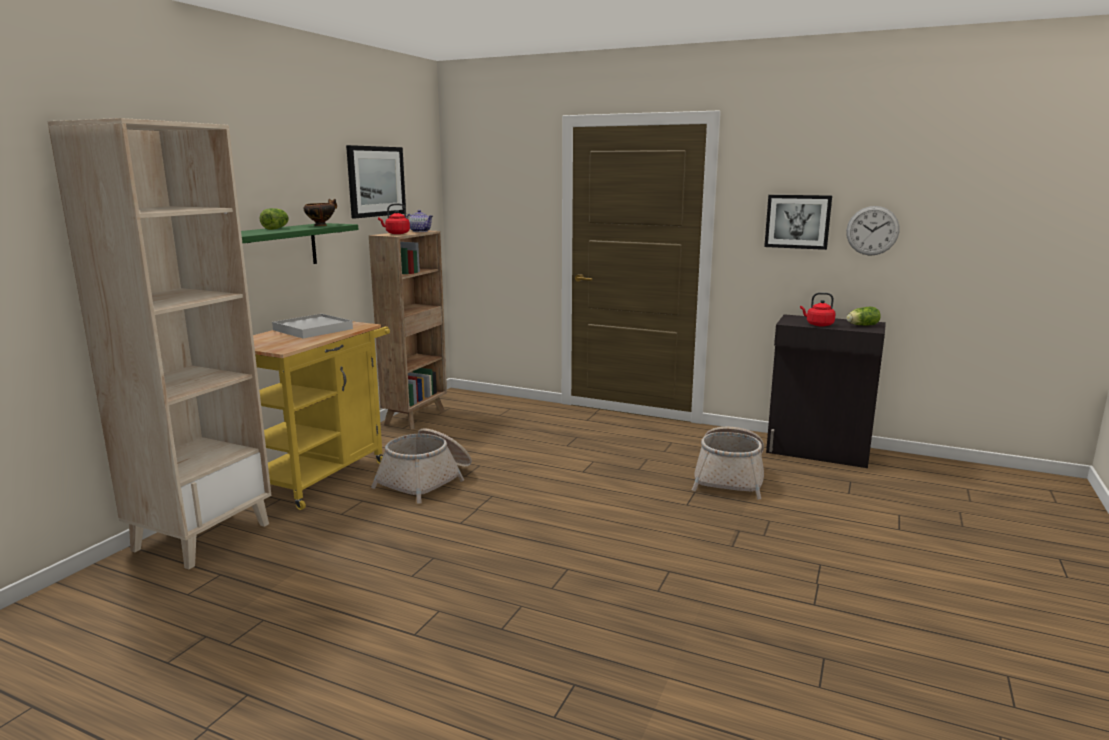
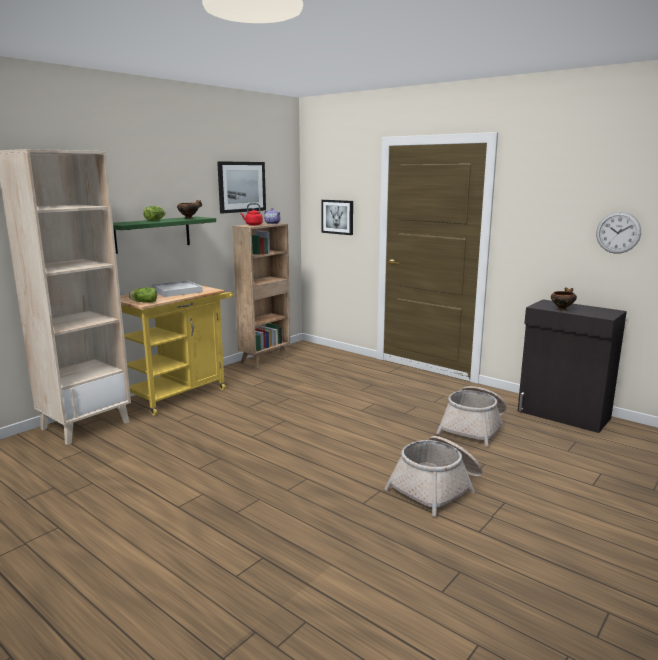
camera: 15 degrees right, 0 degrees up
(427, 480) = (246, 404): basket -> basket (437, 487)
(797, 221) = (556, 223): picture -> picture (337, 217)
(818, 325) = (562, 309): red kettle -> bowl
(861, 325) = (600, 312): lettuce -> lettuce (143, 302)

